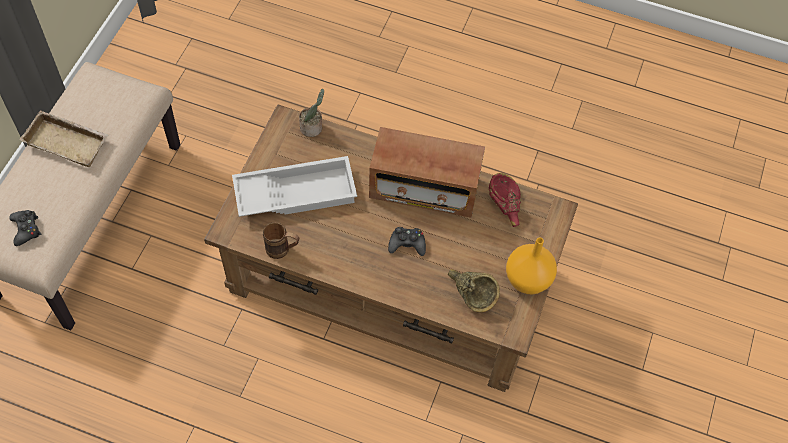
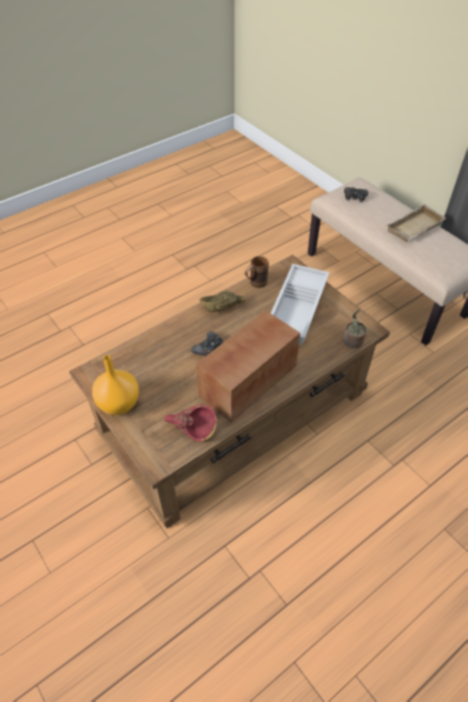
camera: 125 degrees right, 10 degrees down
(470, 293) = (140, 363): brown bowl -> brown bowl (222, 306)

